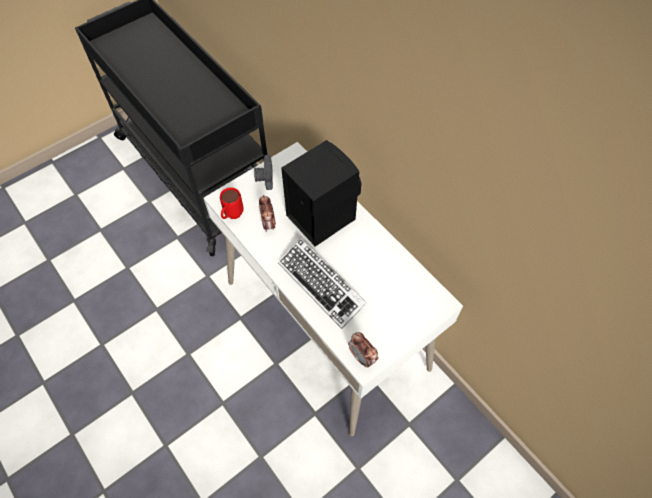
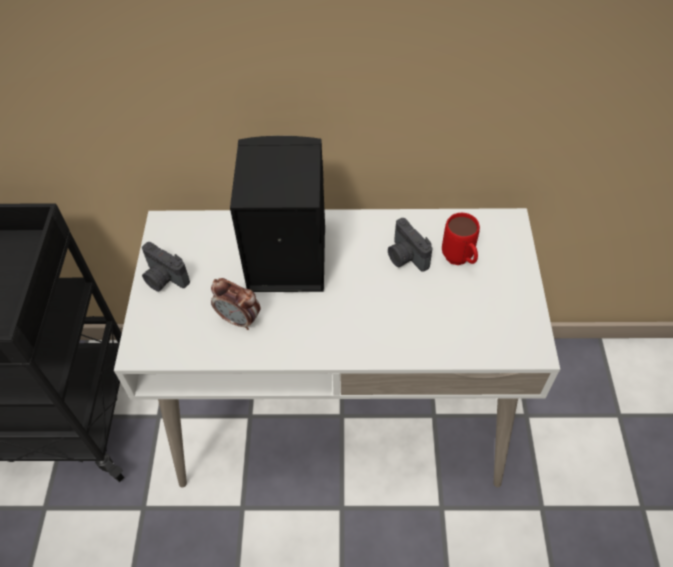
camera: 50 degrees left, 5 degrees down
(232, 216) = (182, 354): red mug -> red mug (459, 261)
(321, 285) = (384, 320): keyboard -> none
(362, 357) = (520, 343): alarm clock -> none
(370, 268) = (405, 257): none -> camera

